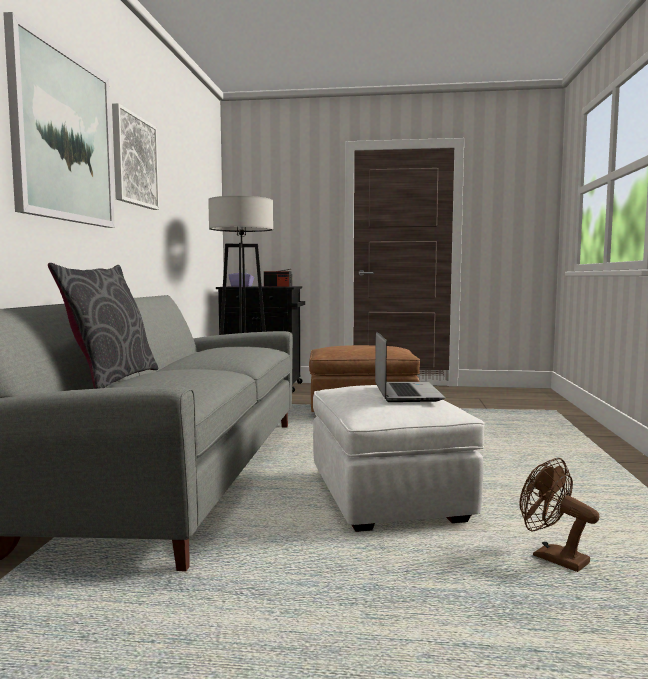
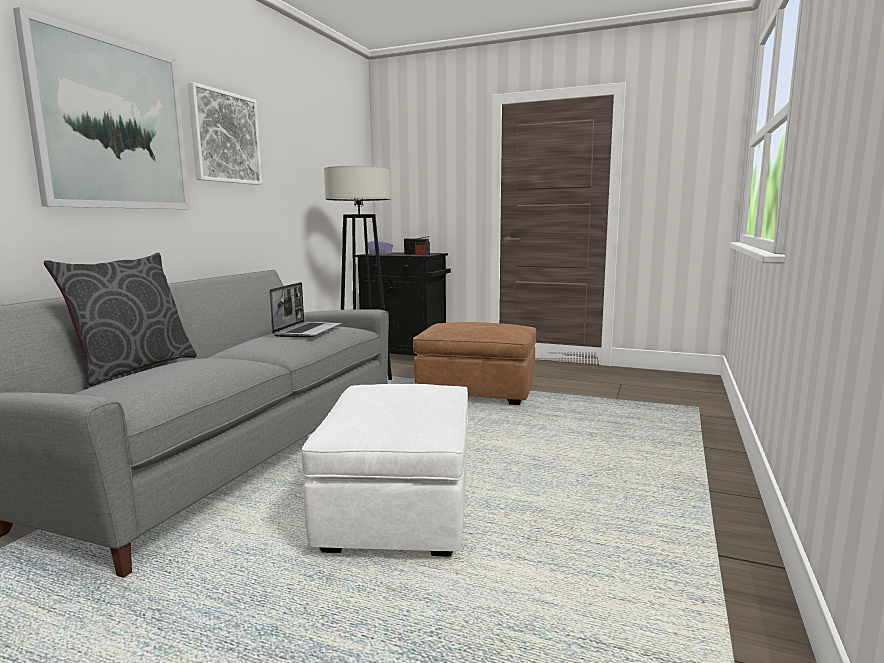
camera: 15 degrees right, 5 degrees up
(405, 393) = (409, 403): laptop -> laptop (307, 331)
(552, 557) = (501, 624): brown fan -> none

